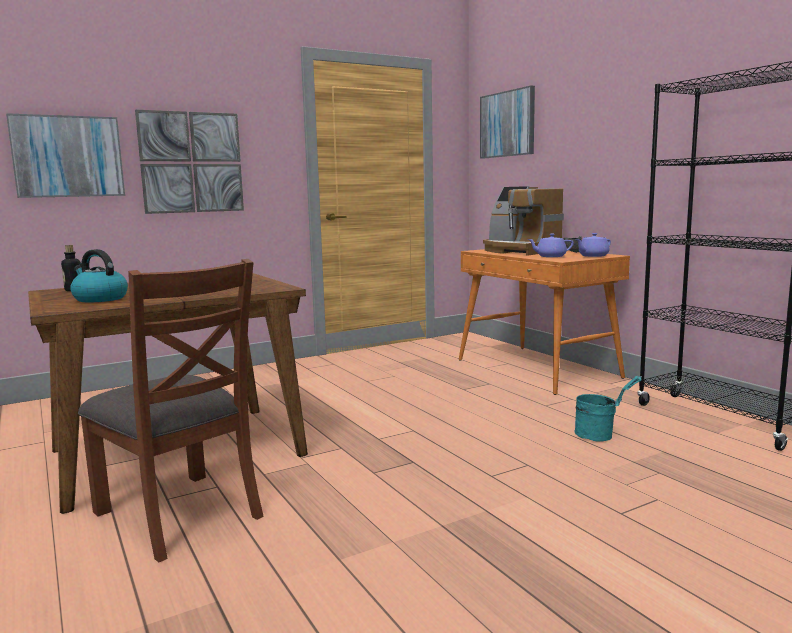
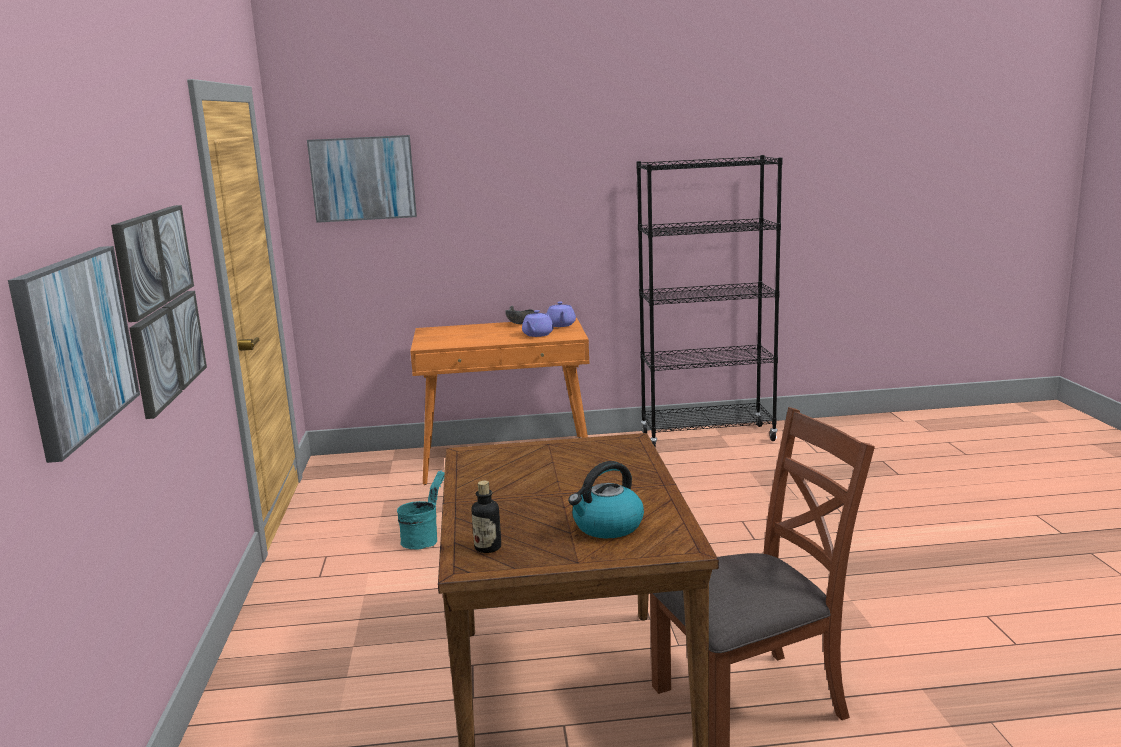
camera: 65 degrees left, 5 degrees up
(520, 251) = (466, 335): coffee machine -> none
(601, 435) = (703, 481): turquoise bucket -> turquoise bucket (424, 539)

